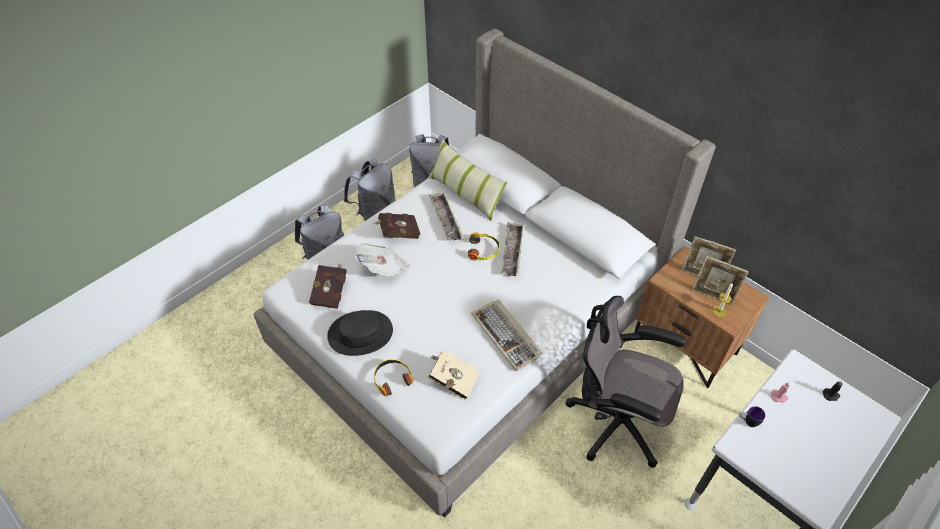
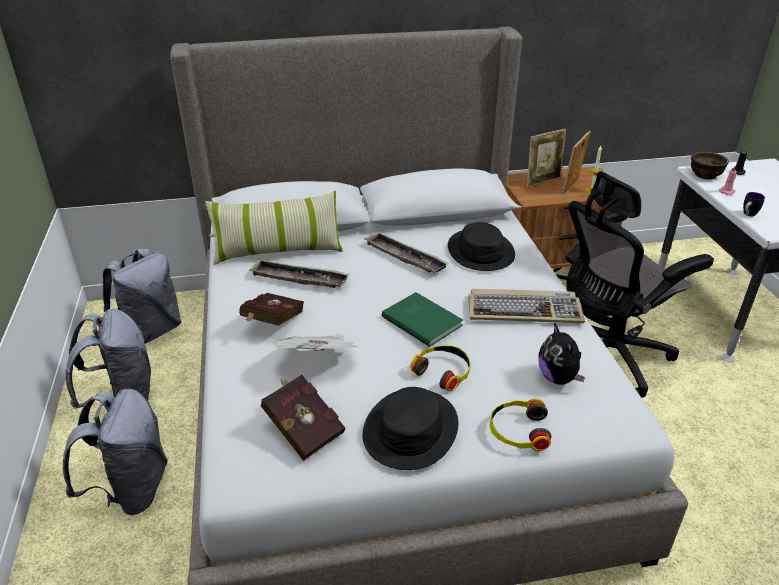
camera: 55 degrees left, 15 degrees down
(452, 379) = (558, 378): beige book -> plush toy
(454, 292) = (422, 320): none -> green book
(484, 250) = (381, 273): headphones -> headphones (443, 371)
(555, 284) = (481, 251): none -> black hat
(712, 296) = (571, 187): picture frame -> picture frame turned 150 degrees clockwise
(797, 373) = (705, 175): none -> brown bowl

